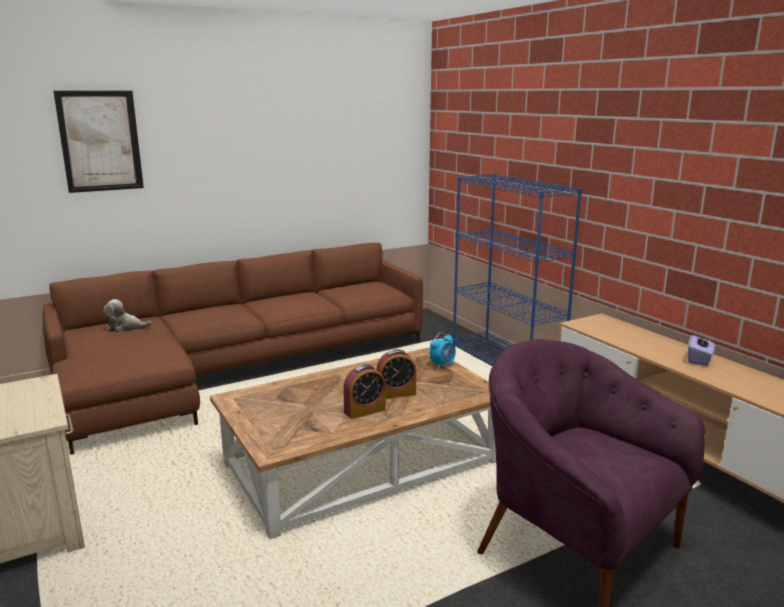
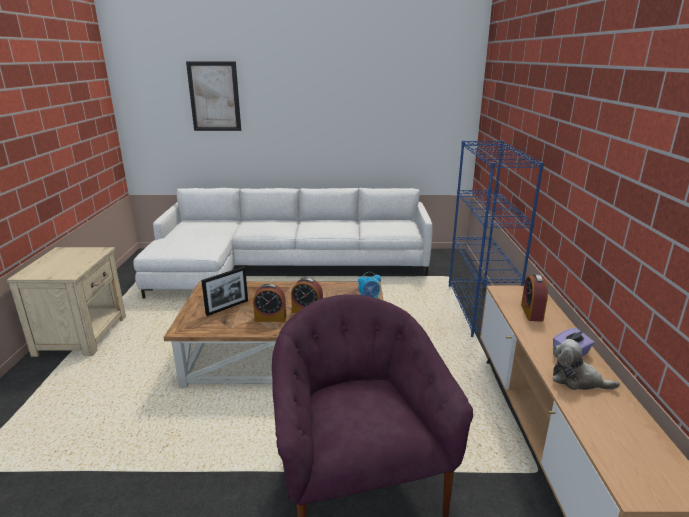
camera: 30 degrees right, 5 degrees up
(125, 328) = (209, 225): plush toy -> plush toy (577, 380)
(235, 369) = (282, 266): brown sofa -> white sofa
(295, 414) = (227, 307): none -> picture frame
(627, 336) = (531, 312): none -> alarm clock

